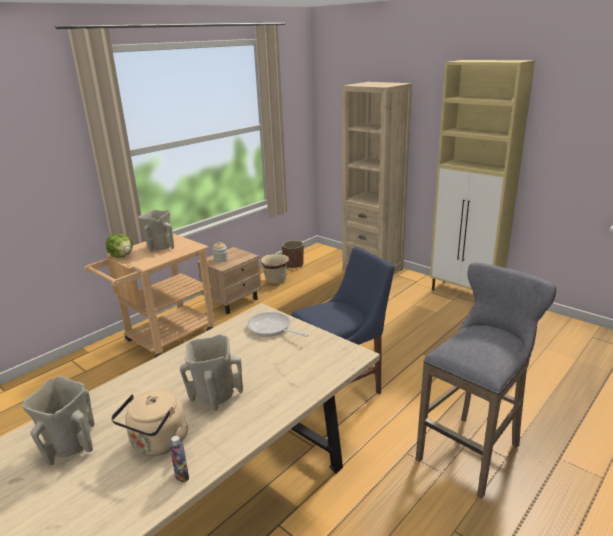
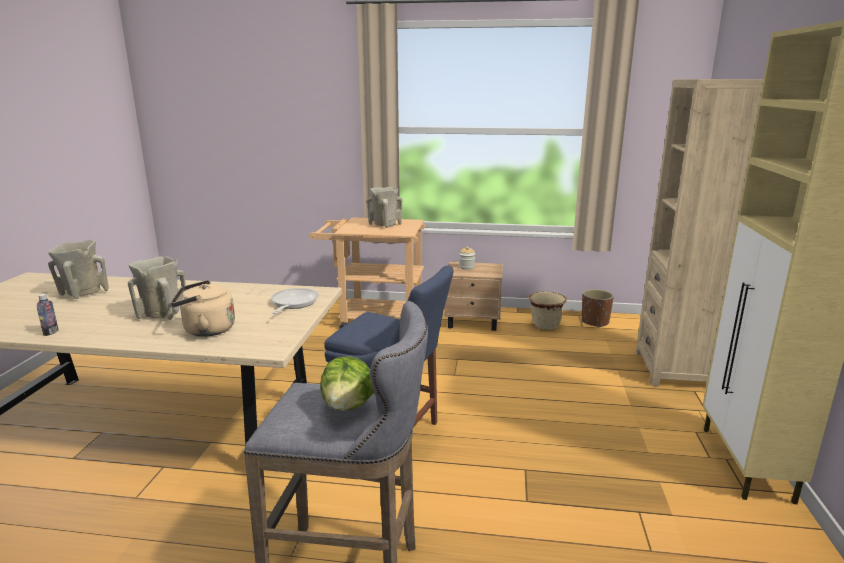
camera: 55 degrees right, 5 degrees down
(122, 256) = (351, 221): lettuce -> lettuce (348, 406)
(157, 444) = (90, 314): beige kettle -> beige kettle (206, 330)

